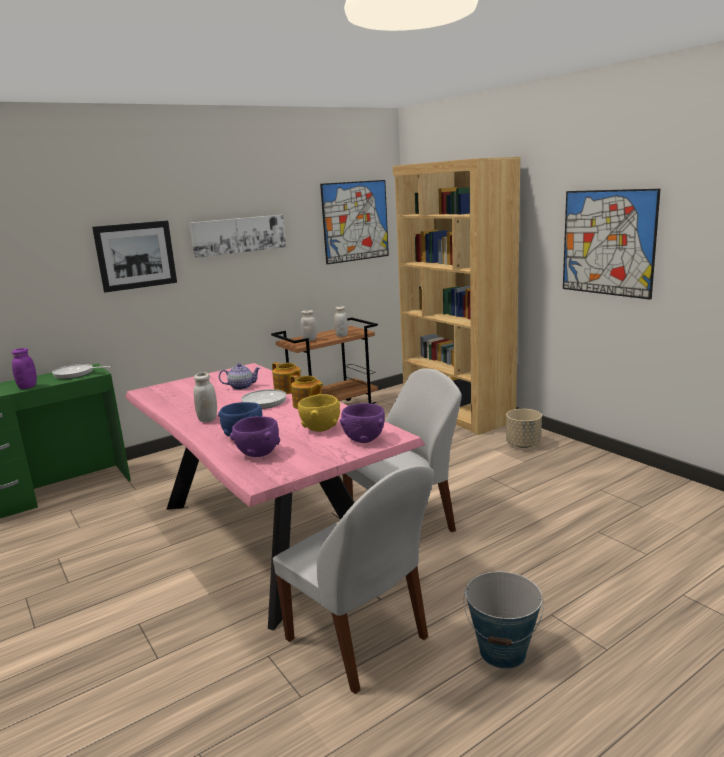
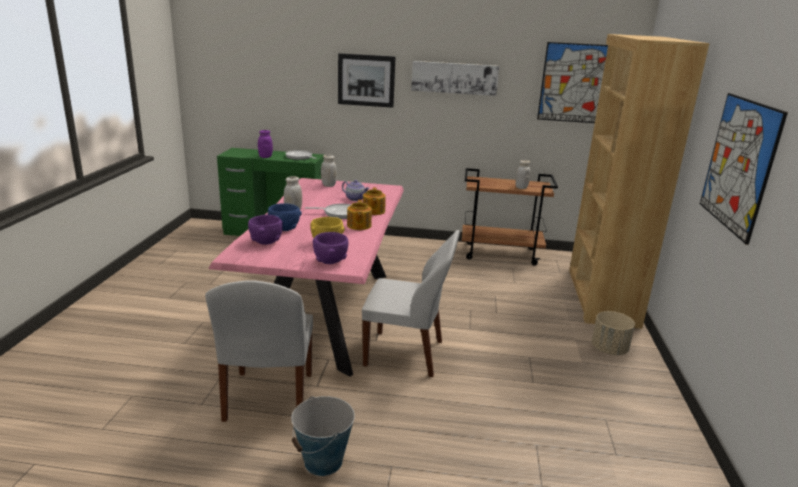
camera: 40 degrees right, 5 degrees up
(309, 340) = (491, 183): white jar -> white jar (328, 185)

